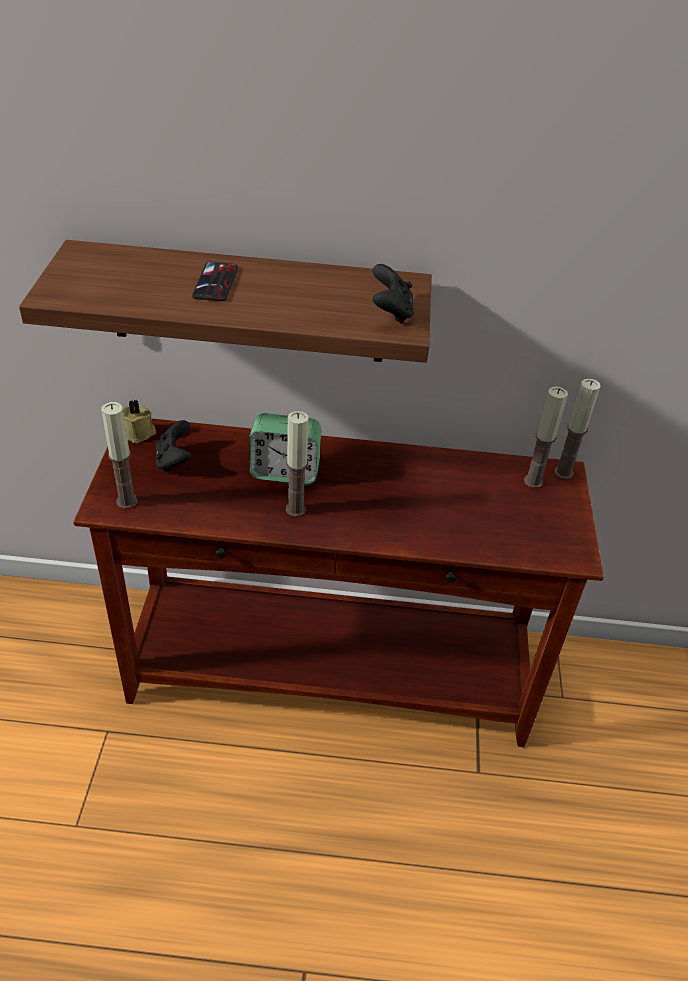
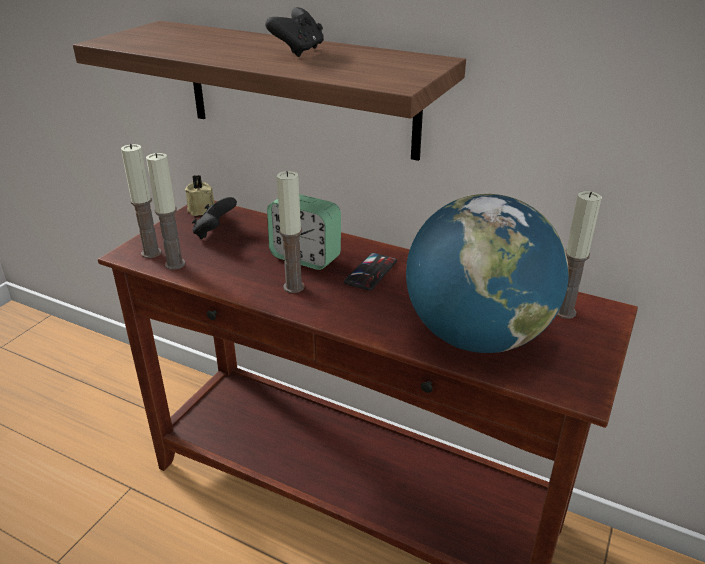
camera: 25 degrees right, 10 degrees down
(216, 282) = (249, 46): phone -> phone (371, 272)
(391, 312) = (395, 74): black game controller -> black game controller (298, 51)
(478, 523) = (476, 336): none -> globe
(563, 472) = (606, 311): candle -> candle (175, 264)

